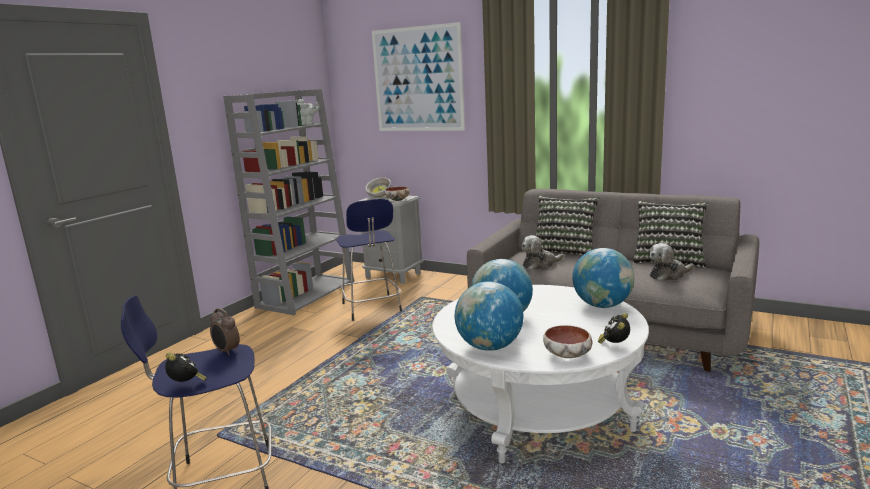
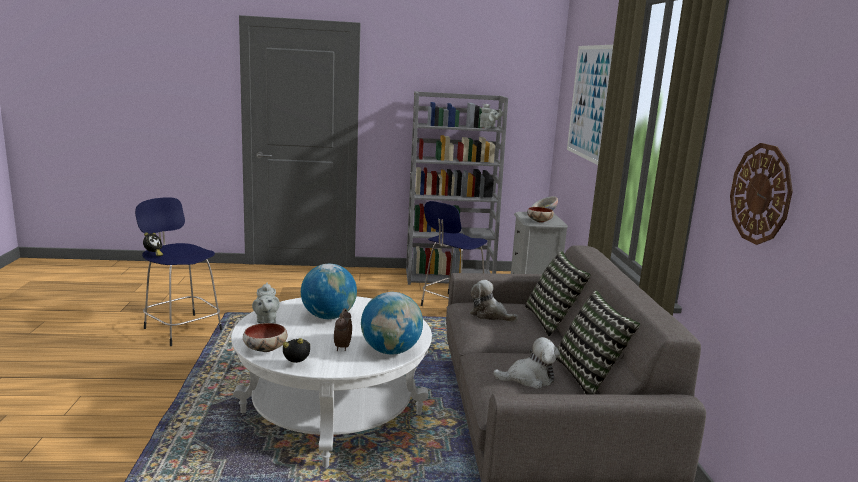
camera: 55 degrees right, 0 degrees up
(226, 351) = (201, 252): alarm clock -> alarm clock (342, 347)
(489, 347) = (266, 321): globe -> grey teapot
(669, 275) = (529, 379): plush toy -> plush toy turned 135 degrees clockwise
(729, 97) = (761, 194): none -> wall clock

